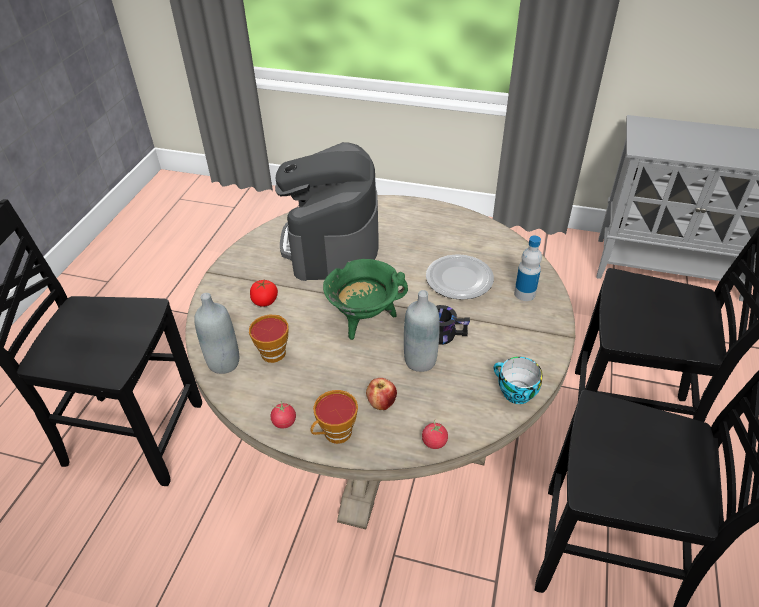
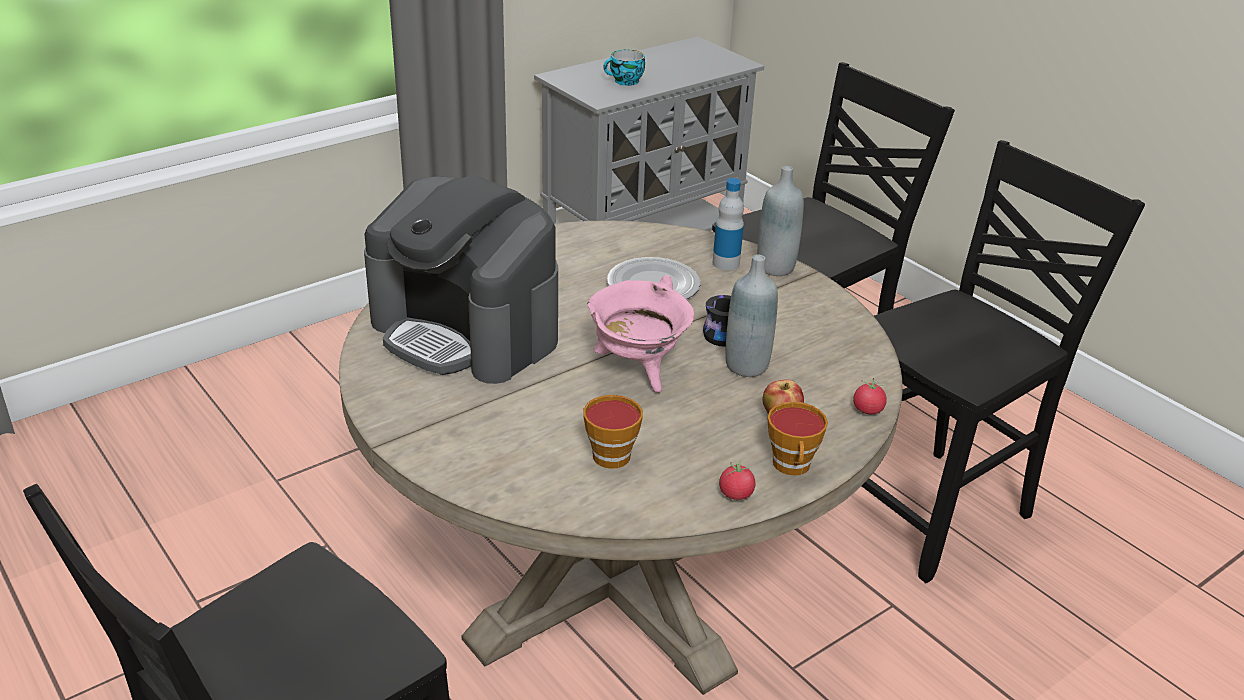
camera: 55 degrees left, 10 degrees down
(224, 363) = (580, 501): grey bottle -> grey bottle (775, 267)
(265, 301) = (505, 424): tomato -> none
(364, 320) = (638, 370): green cooking pot -> pink cooking pot
(514, 392) = (852, 336): cup -> cup (625, 82)

